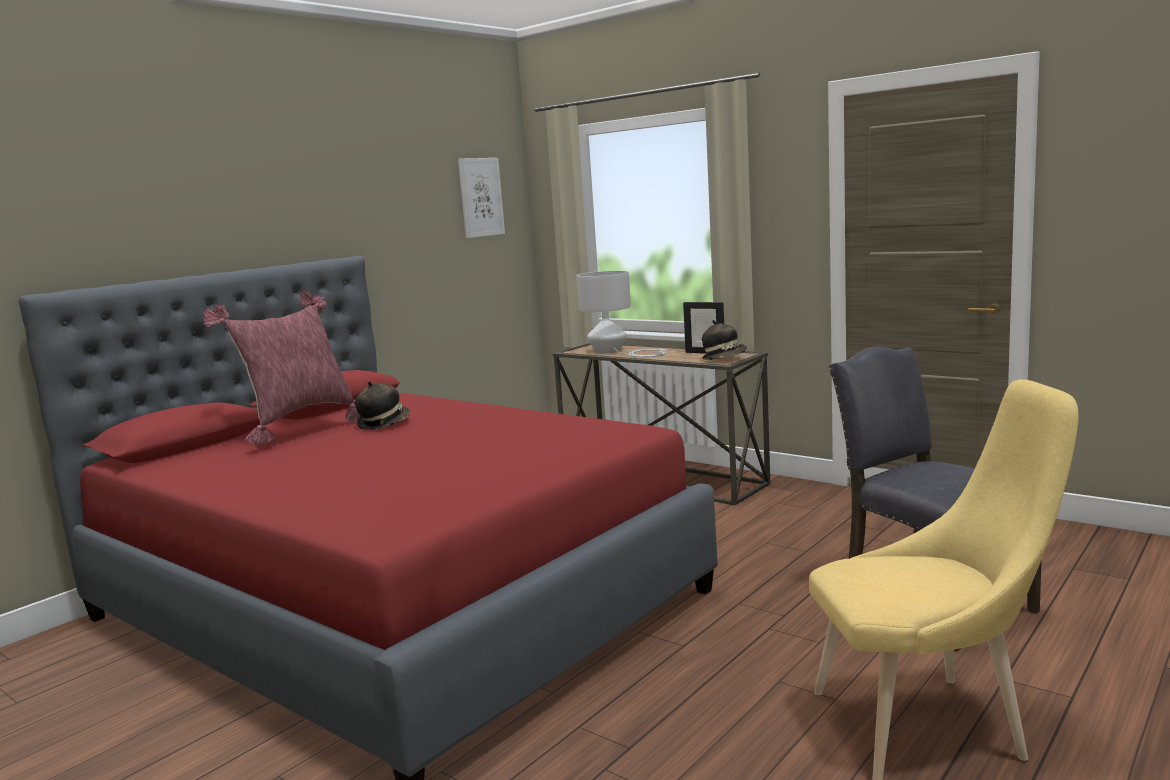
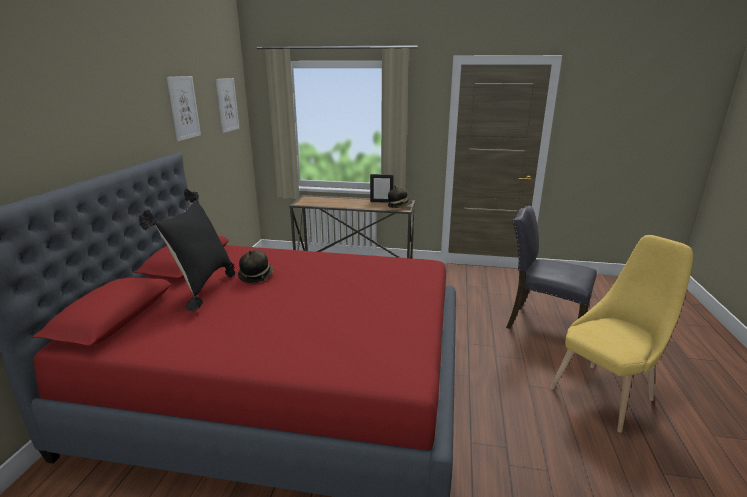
camera: 30 degrees left, 10 degrees up
(297, 433) = (200, 292): red pillow -> black pillow
(388, 197) = (184, 108): none -> picture
(622, 351) = (332, 202): white table lamp -> none

